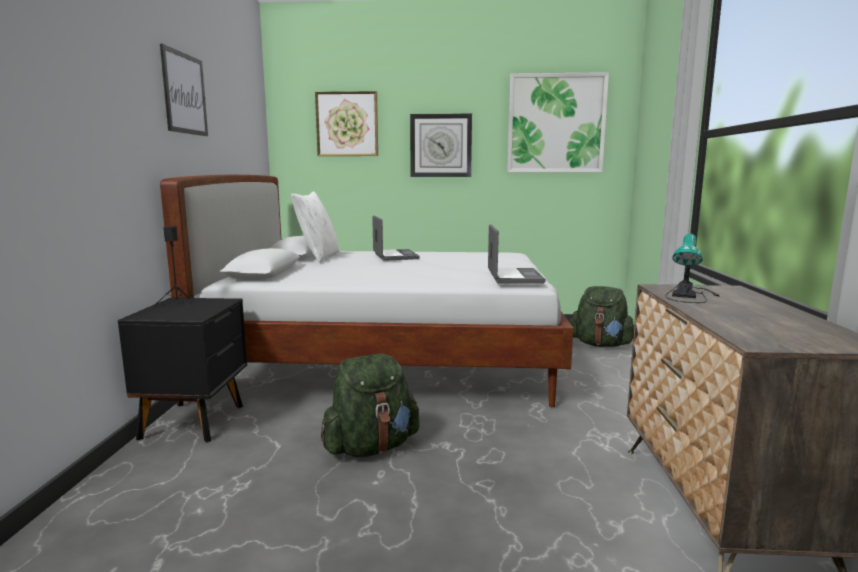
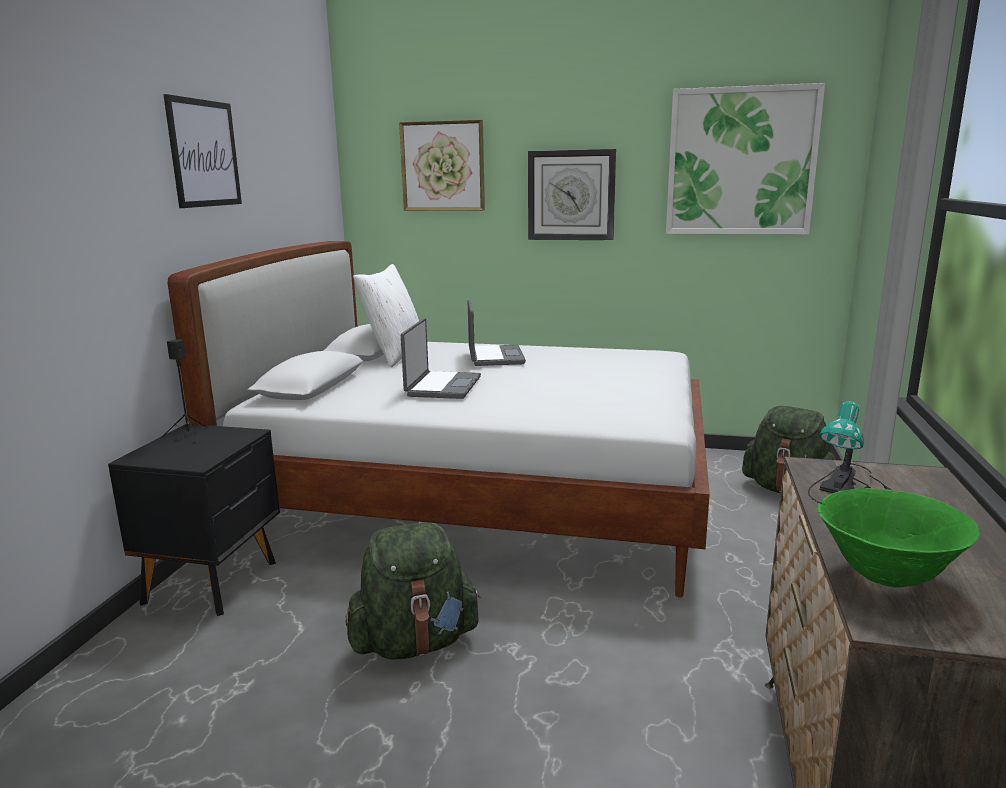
camera: 10 degrees right, 5 degrees up
(513, 277) = (634, 411): laptop -> laptop (442, 386)
(743, 327) = (886, 577): none -> green bowl

